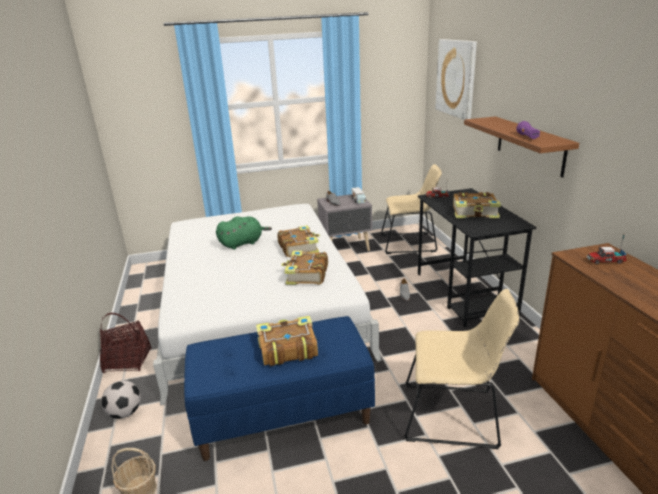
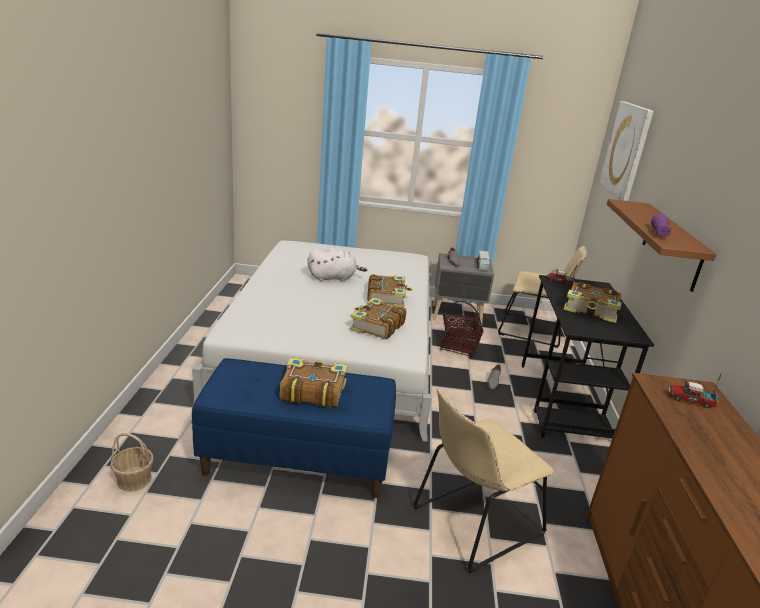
camera: 15 degrees right, 0 degrees up
(125, 412) = (158, 407): football -> none
(128, 361) = (185, 362): basket -> basket (458, 347)
(243, 243) = (334, 278): green plush toy -> white plush toy
(454, 415) = (473, 522): beige chair -> beige chair turned 120 degrees clockwise

